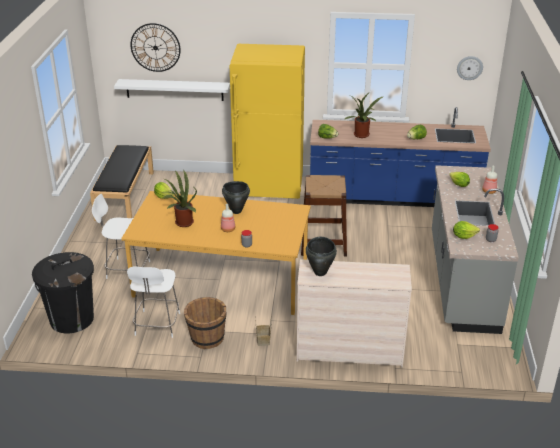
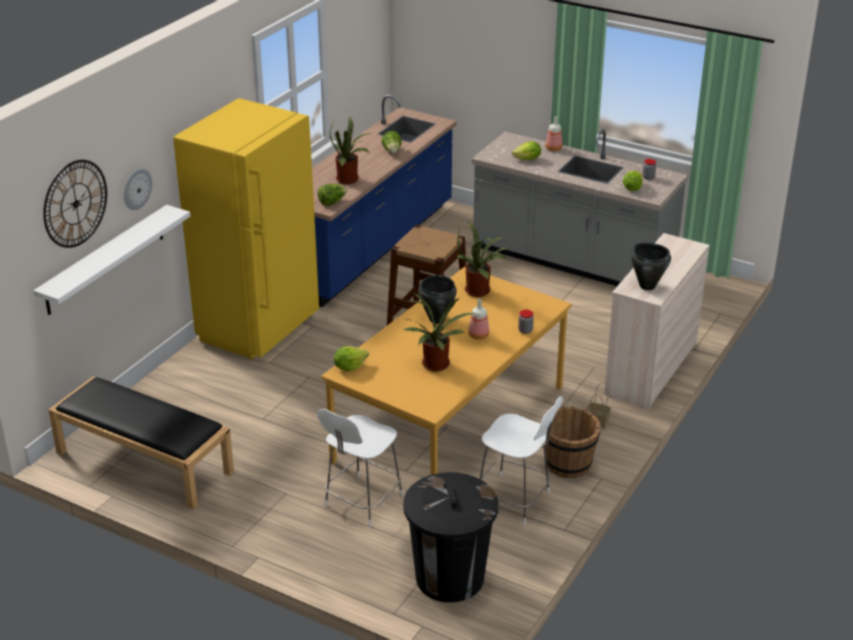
camera: 65 degrees left, 0 degrees up
(283, 217) = (480, 291): none -> potted plant
(469, 67) = (369, 42): wall clock -> wall clock (136, 189)

